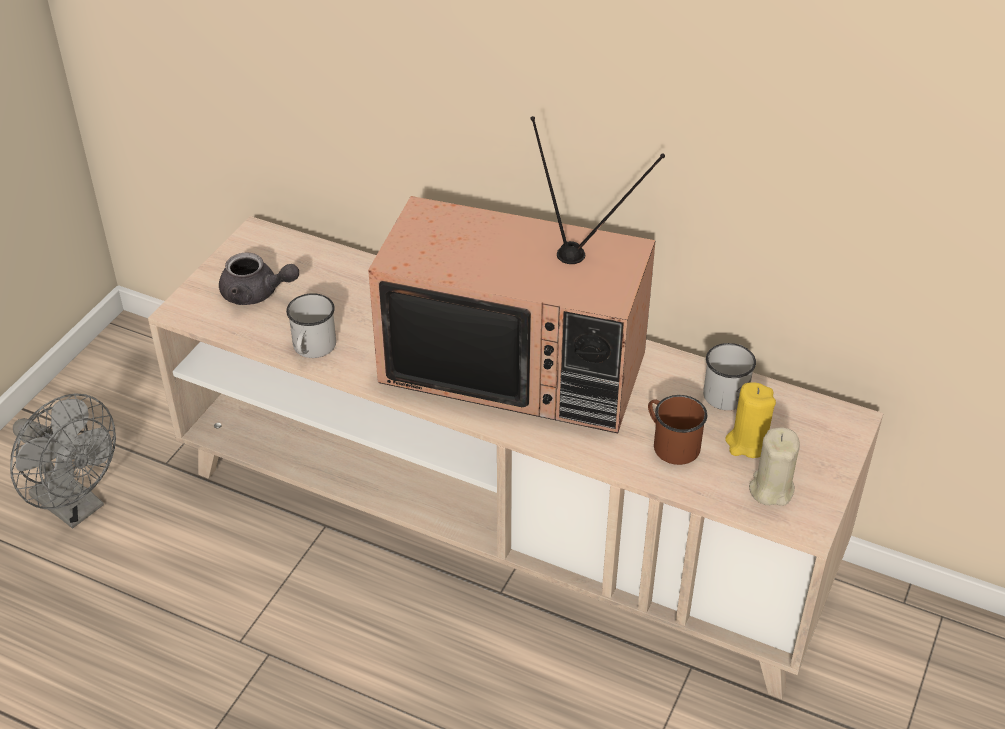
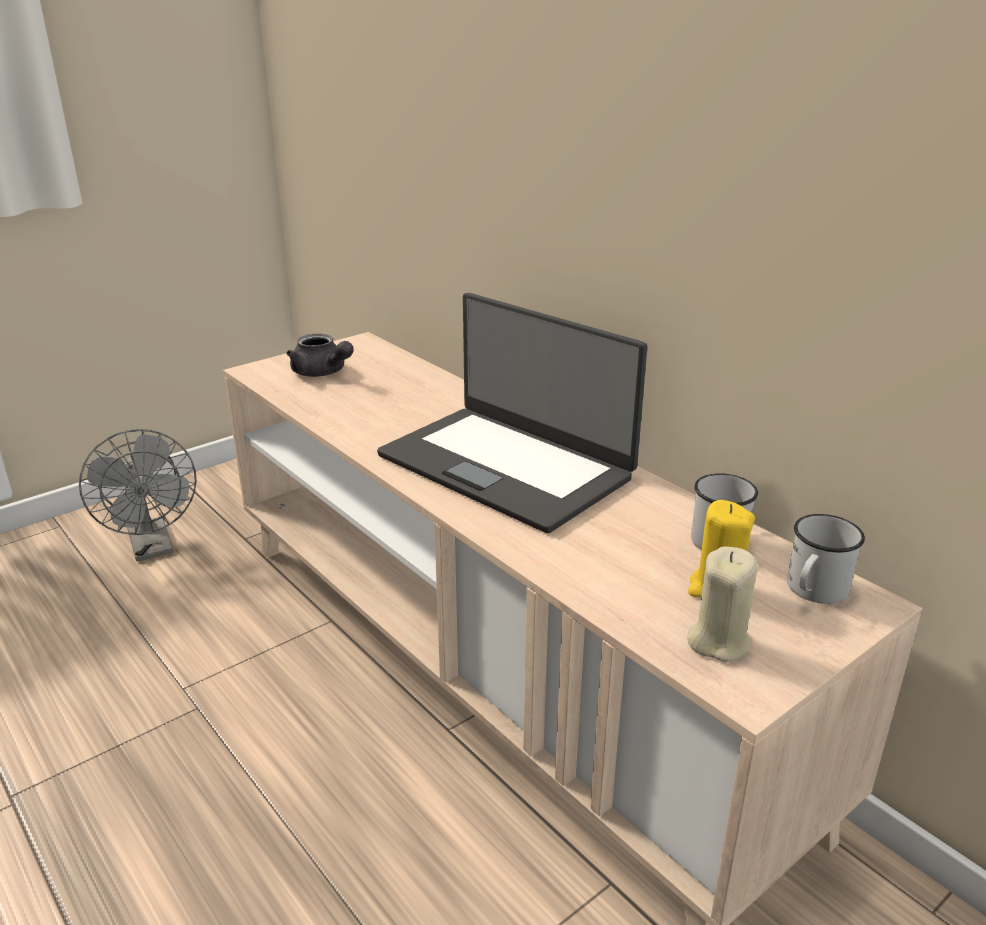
camera: 25 degrees right, 15 degrees down
(312, 349) = (329, 414): white mug -> white mug (813, 591)
(518, 365) = (506, 465): television -> laptop
(671, 443) = (621, 565): brown mug -> none

